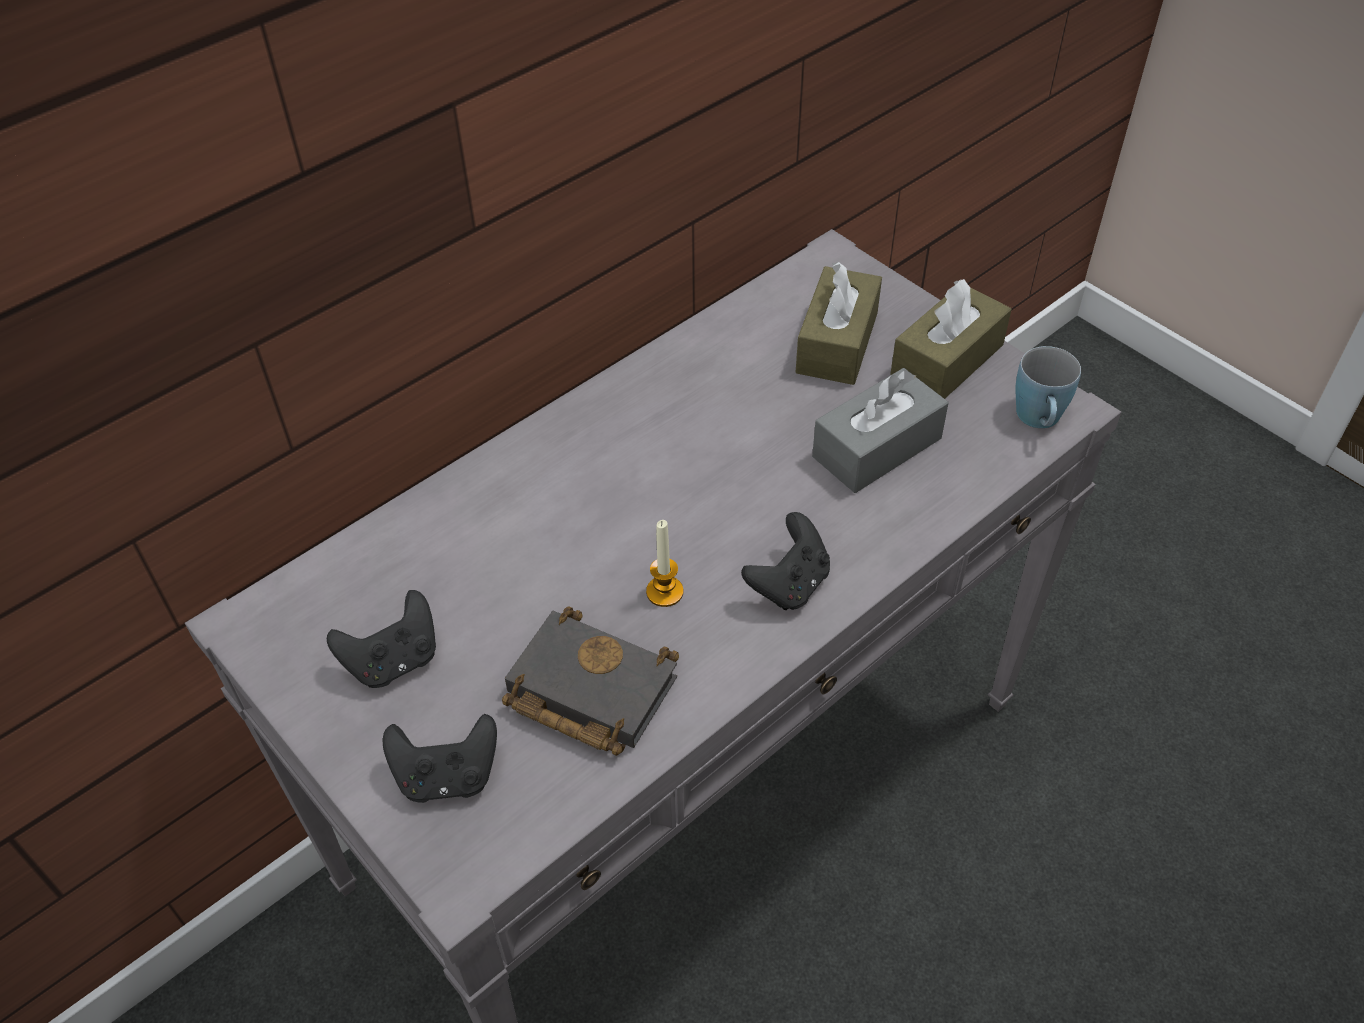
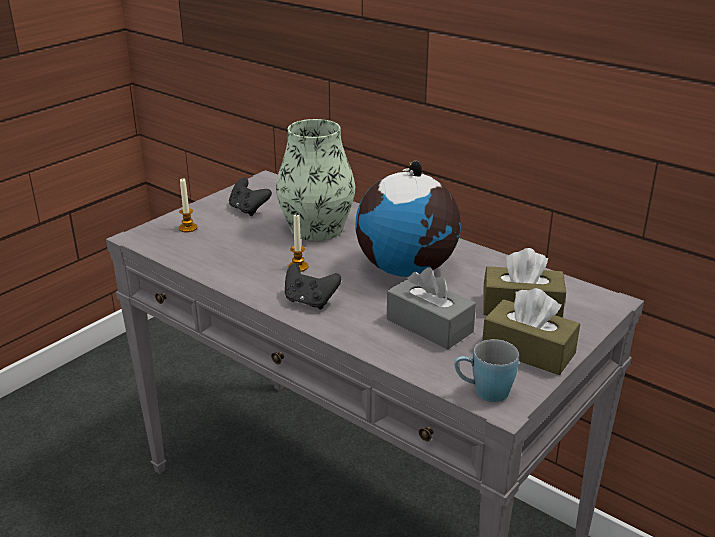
camera: 80 degrees right, 20 degrees down
(447, 776) = (188, 228): black game controller -> candle
(517, 553) = (316, 228): none -> vase
(585, 690) = (234, 253): black book -> none
(705, 447) = (407, 270): none -> globe

